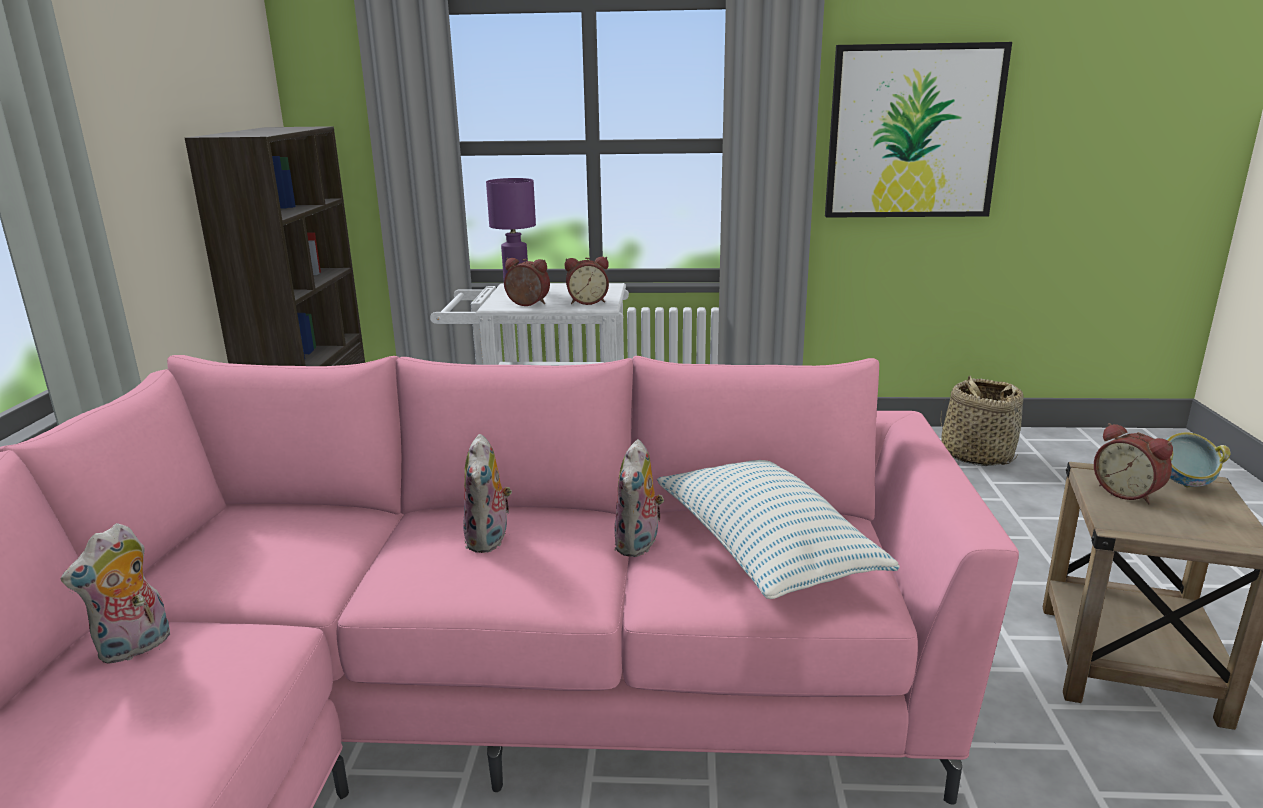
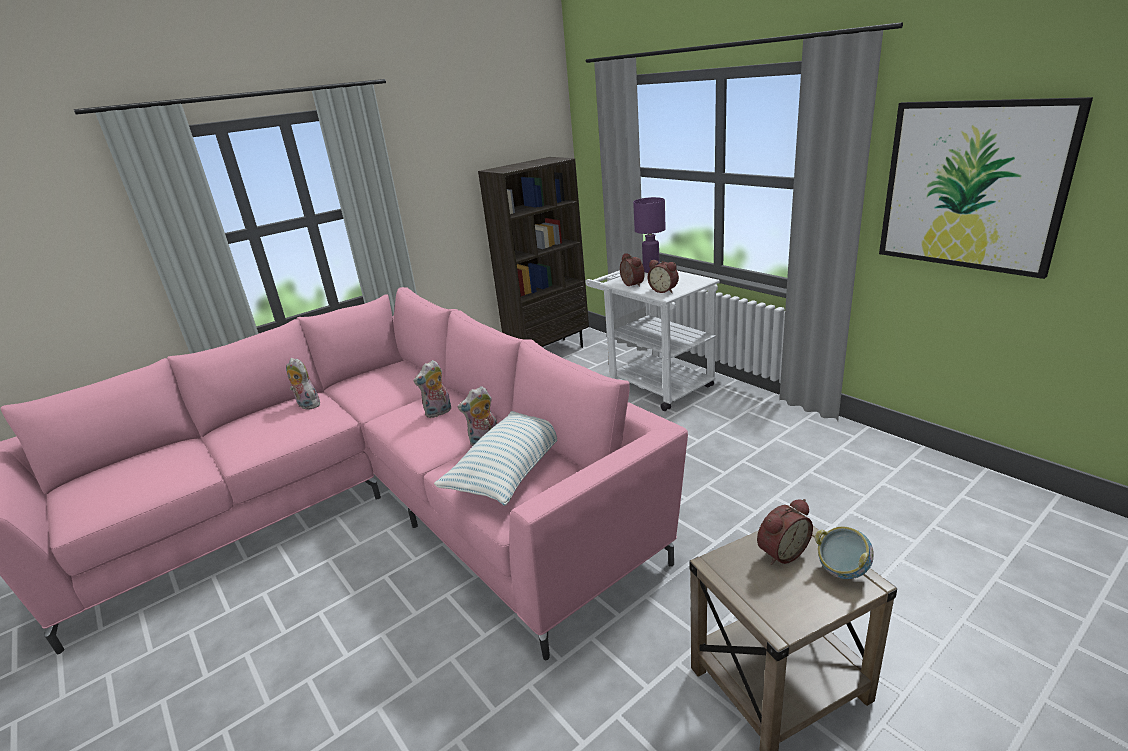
camera: 50 degrees right, 5 degrees up
(135, 649) = (306, 405): plush toy -> plush toy turned 45 degrees clockwise
(976, 455) = (964, 500): basket -> none
(1128, 493) = (780, 552): alarm clock -> alarm clock turned 135 degrees counterclockwise

